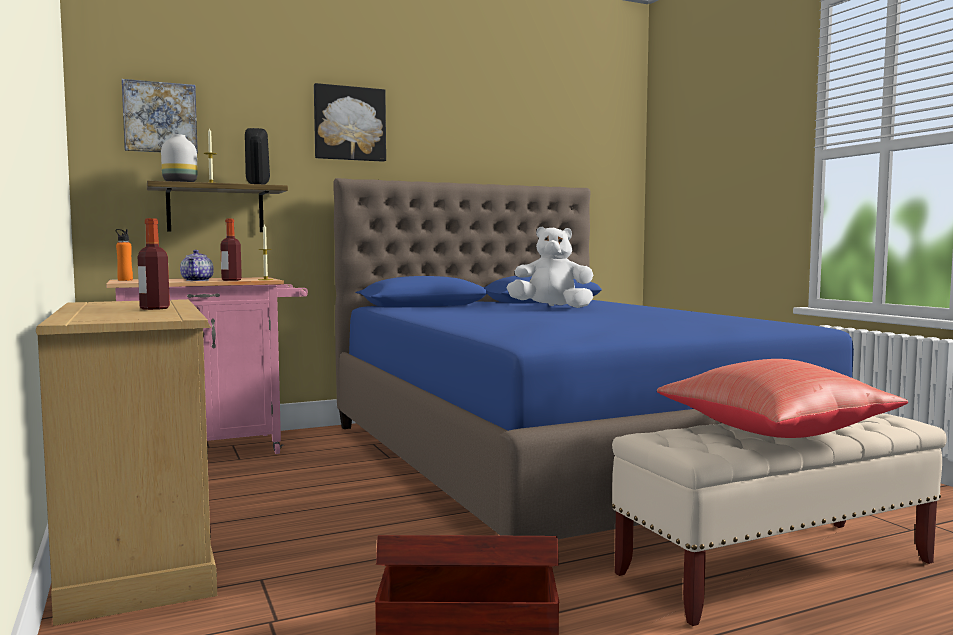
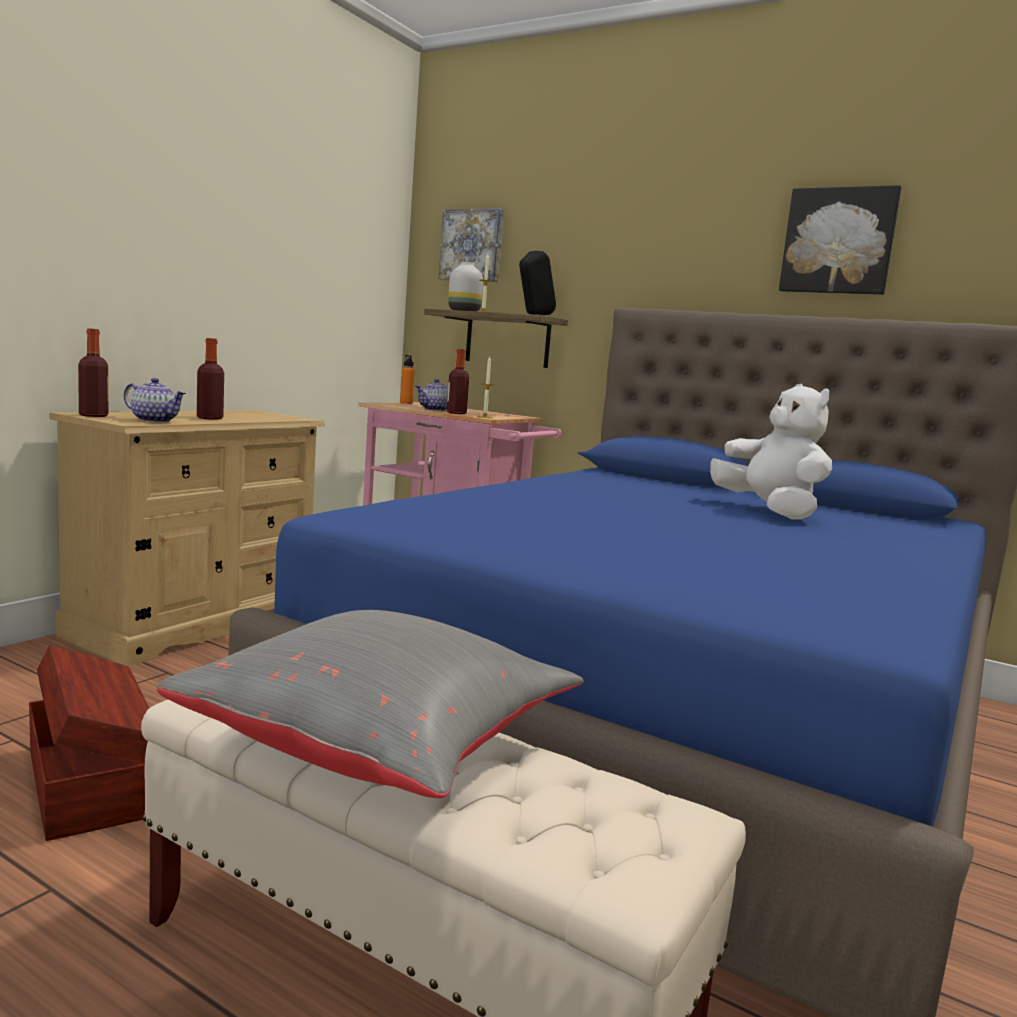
camera: 55 degrees right, 5 degrees up
(100, 320) = (93, 415): none -> bottle
(168, 314) = (155, 420): none -> teapot
(349, 124) = (655, 238): picture -> picture (838, 241)
(773, 432) = (382, 746): red pillow -> grey pillow

